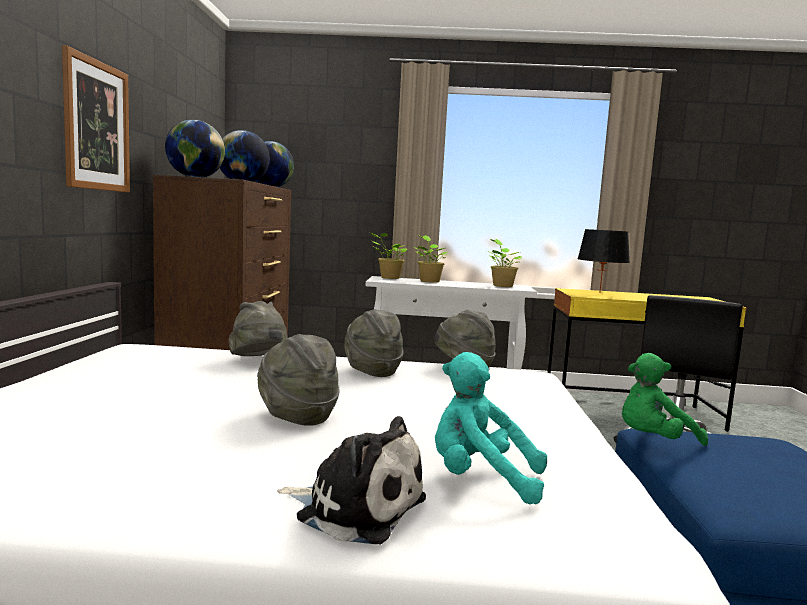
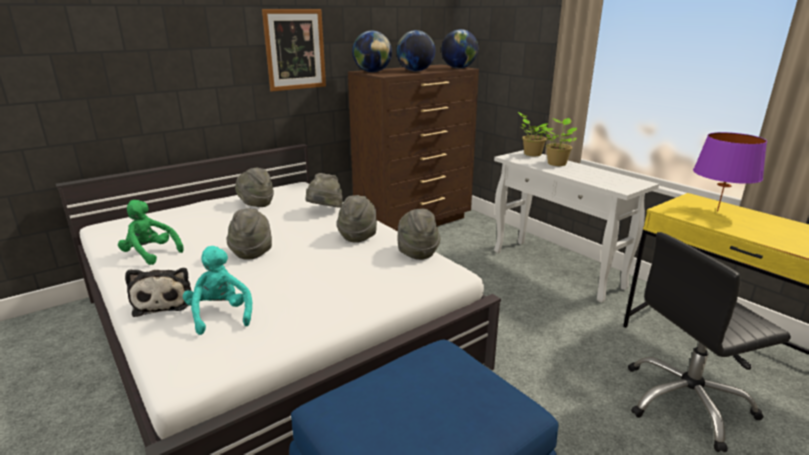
camera: 50 degrees right, 15 degrees up
(123, 374) = (256, 204): none -> grey hat
(501, 285) = (616, 180): potted plant -> none
(599, 293) = (717, 211): black table lamp -> purple table lamp
(653, 441) = (414, 353): green plush toy -> green plush toy (150, 254)

